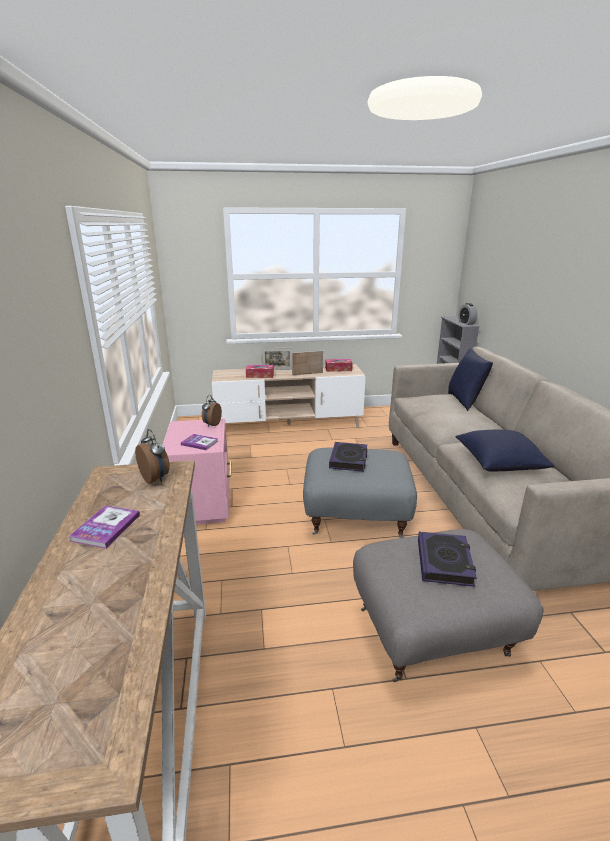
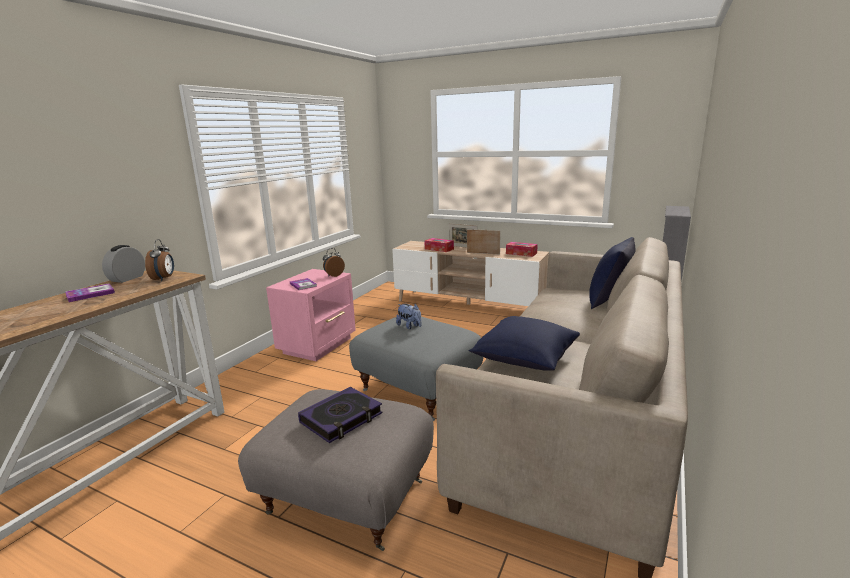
camera: 35 degrees right, 5 degrees down
(348, 460) = (409, 326): book -> plush toy
(466, 323) = (679, 213): alarm clock -> alarm clock (127, 278)

